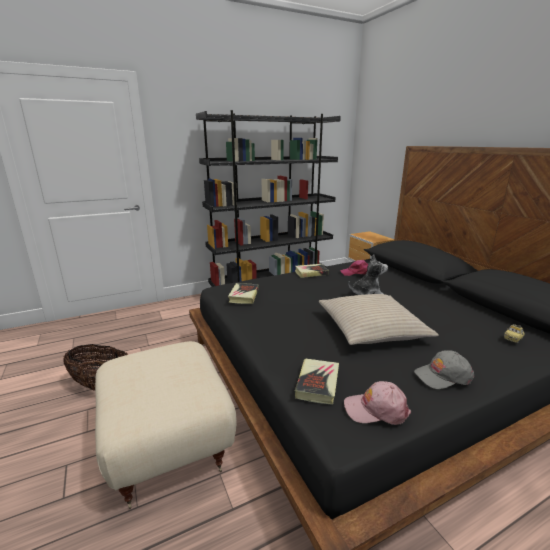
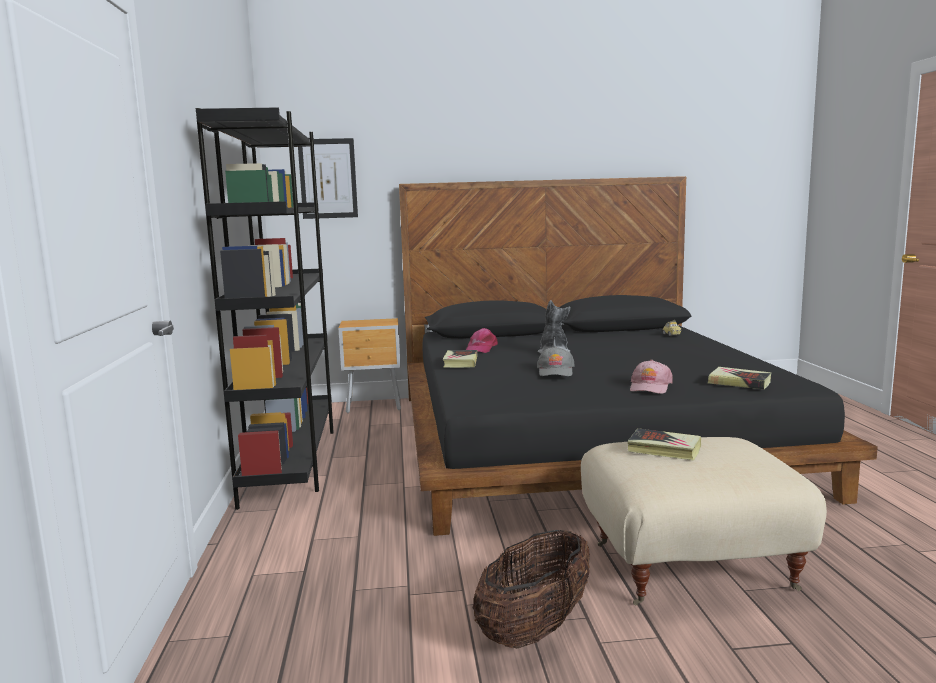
camera: 70 degrees left, 10 degrees down
(244, 296) = (523, 389): book -> book (664, 449)
(371, 328) = (637, 361): beige pillow -> none
(376, 409) = (773, 374): pink cap -> pink cap (650, 387)
(378, 140) = (328, 178): none -> picture
(442, 376) = (726, 355): grey cap -> grey cap (555, 371)

